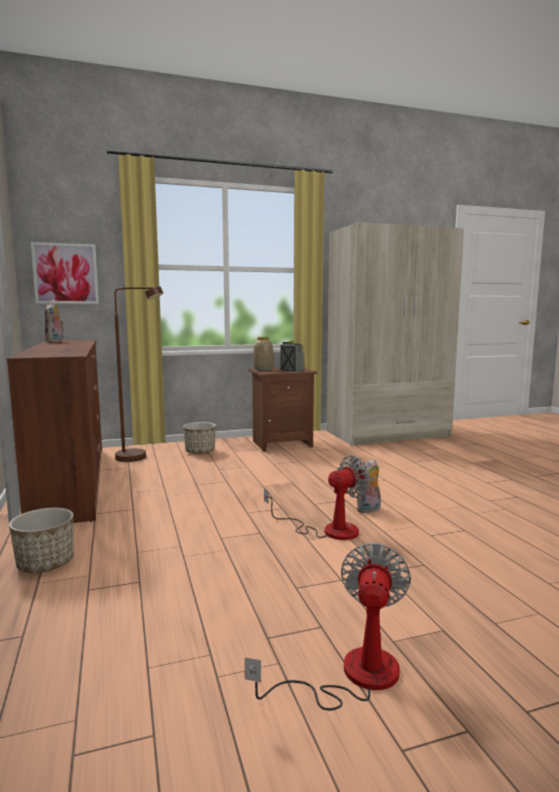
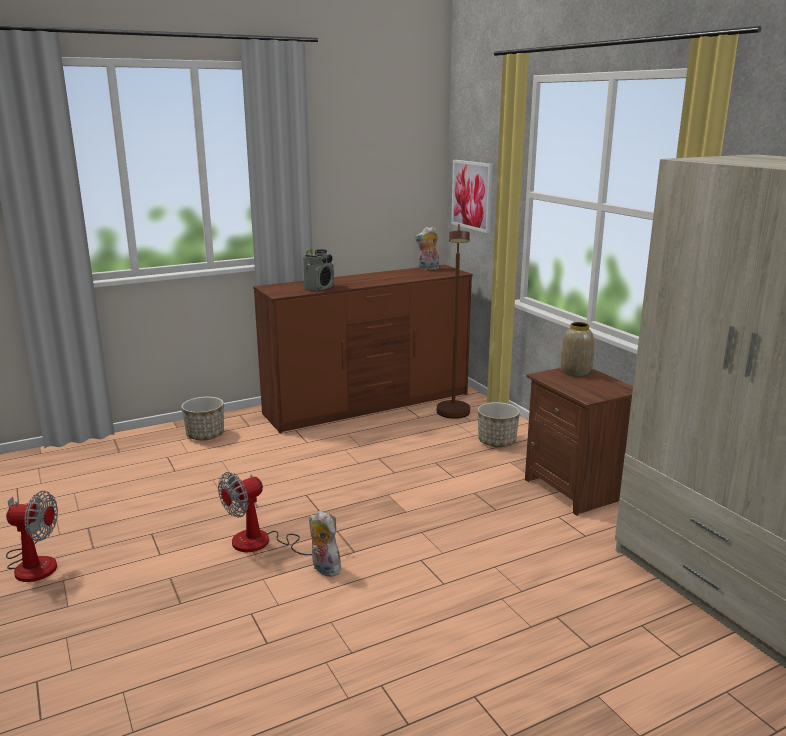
camera: 80 degrees right, 10 degrees up
(292, 370) = (584, 388): radio -> radio (319, 288)
(328, 530) = (264, 543): fan -> fan turned 90 degrees clockwise

